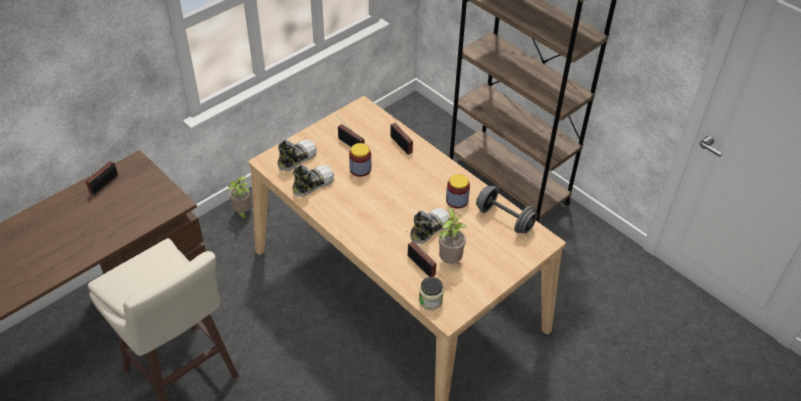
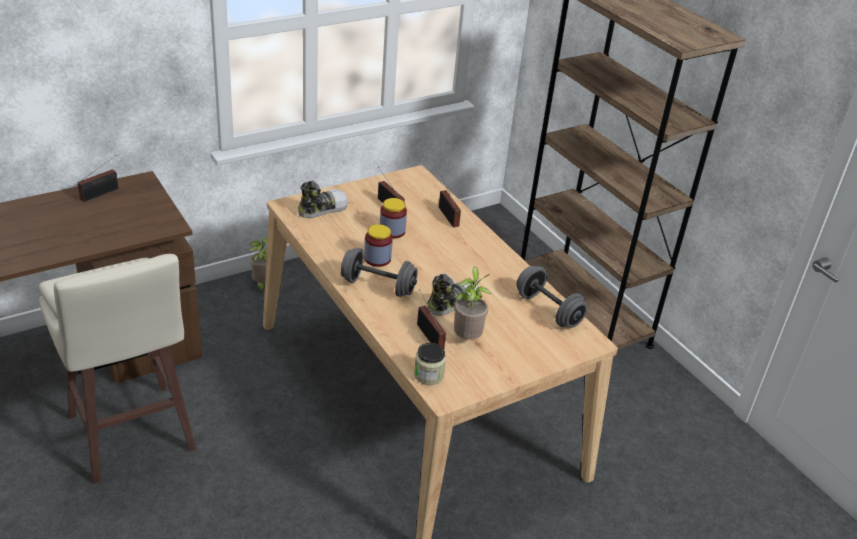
camera: 10 degrees right, 10 degrees down
(312, 184) = (331, 235): shoe -> none
(366, 226) = (378, 286): none -> grey dumbbell
(457, 200) = (496, 281): jar -> jar (377, 259)

